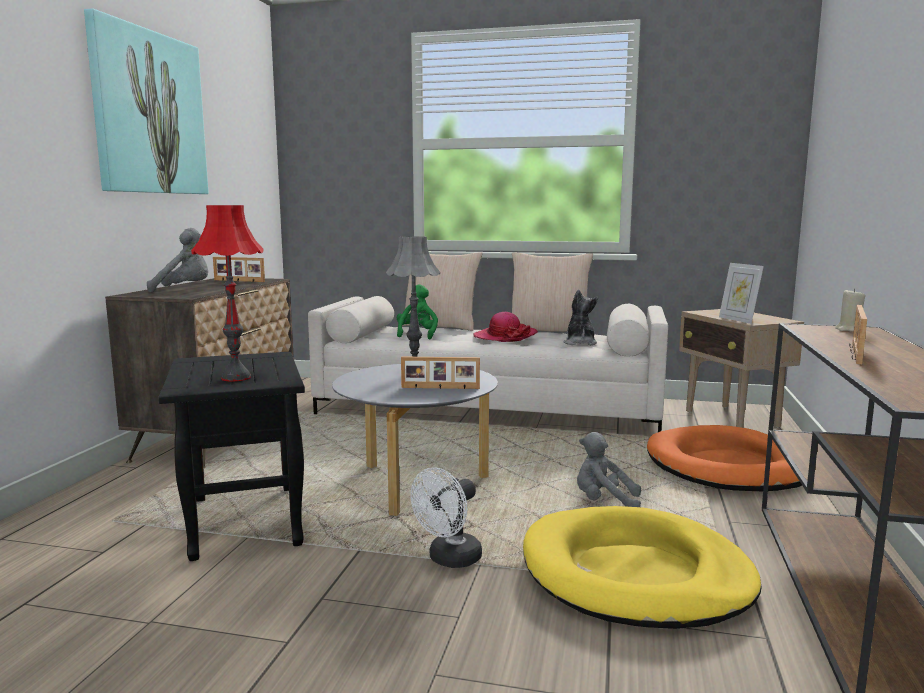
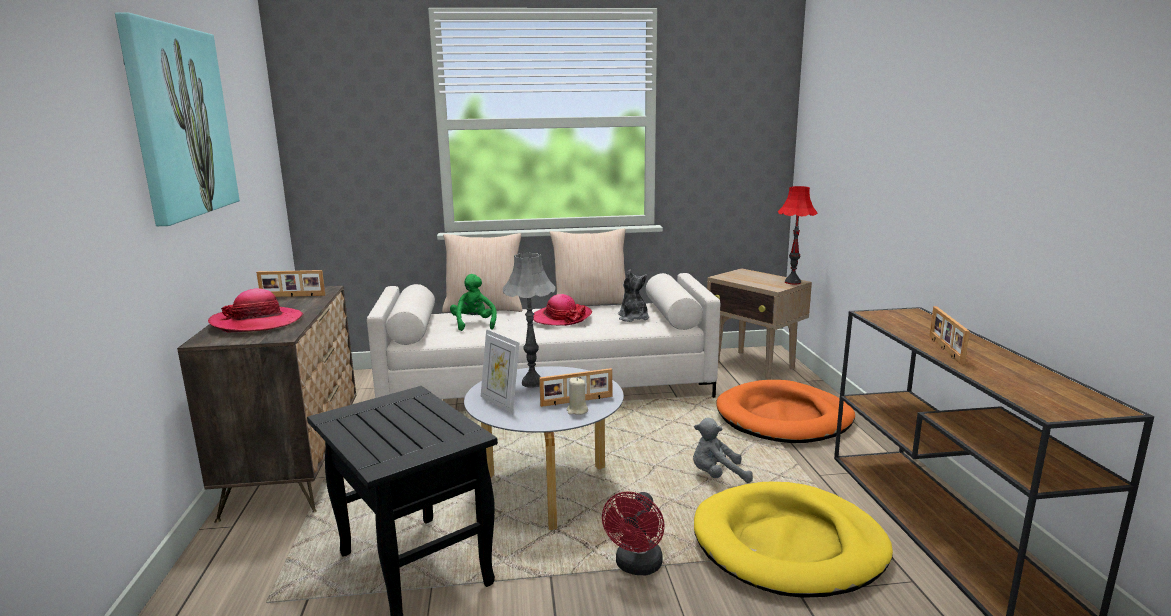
camera: 20 degrees left, 5 degrees up
(185, 290) = (257, 322): grey plush toy -> hat
(236, 378) = (416, 437): red table lamp -> red table lamp (792, 282)
(449, 560) = (637, 567): white fan -> red fan
(738, 320) = (763, 285): picture frame -> picture frame (501, 403)
(849, 330) = (905, 315): beige candle -> beige candle (577, 411)

